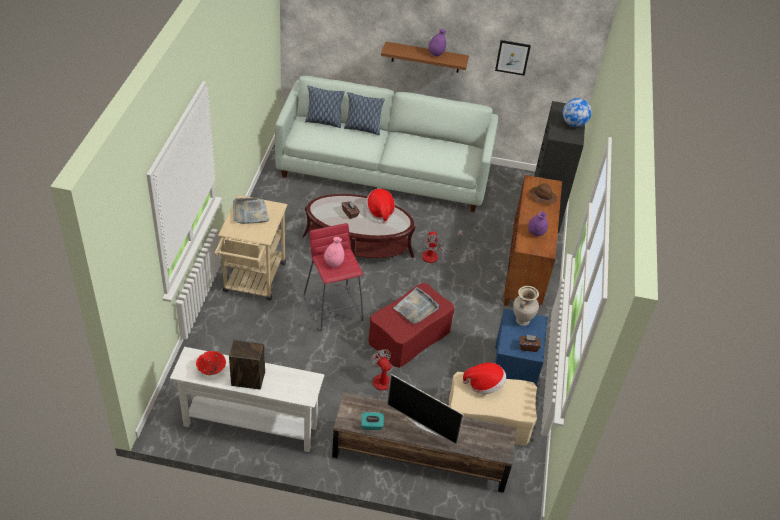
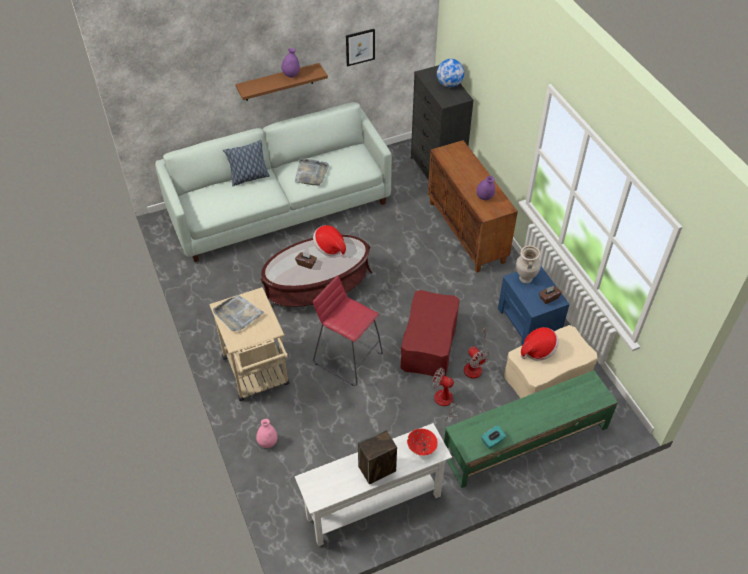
camera: 30 degrees left, 5 degrees up
(211, 369) = (338, 481): red bowl -> red bowl (421, 447)
(323, 122) = (208, 189): pillow -> none
(334, 263) = (347, 318): pink vase -> pink vase (268, 442)
(416, 308) = (431, 317): grey tray -> grey tray (311, 173)
(419, 456) = (524, 440): brown tv stand -> green tv stand
(422, 425) = (529, 415): television -> none
(435, 254) = (386, 260): fan -> fan (474, 365)
(542, 196) = (461, 162): brown hat -> none

